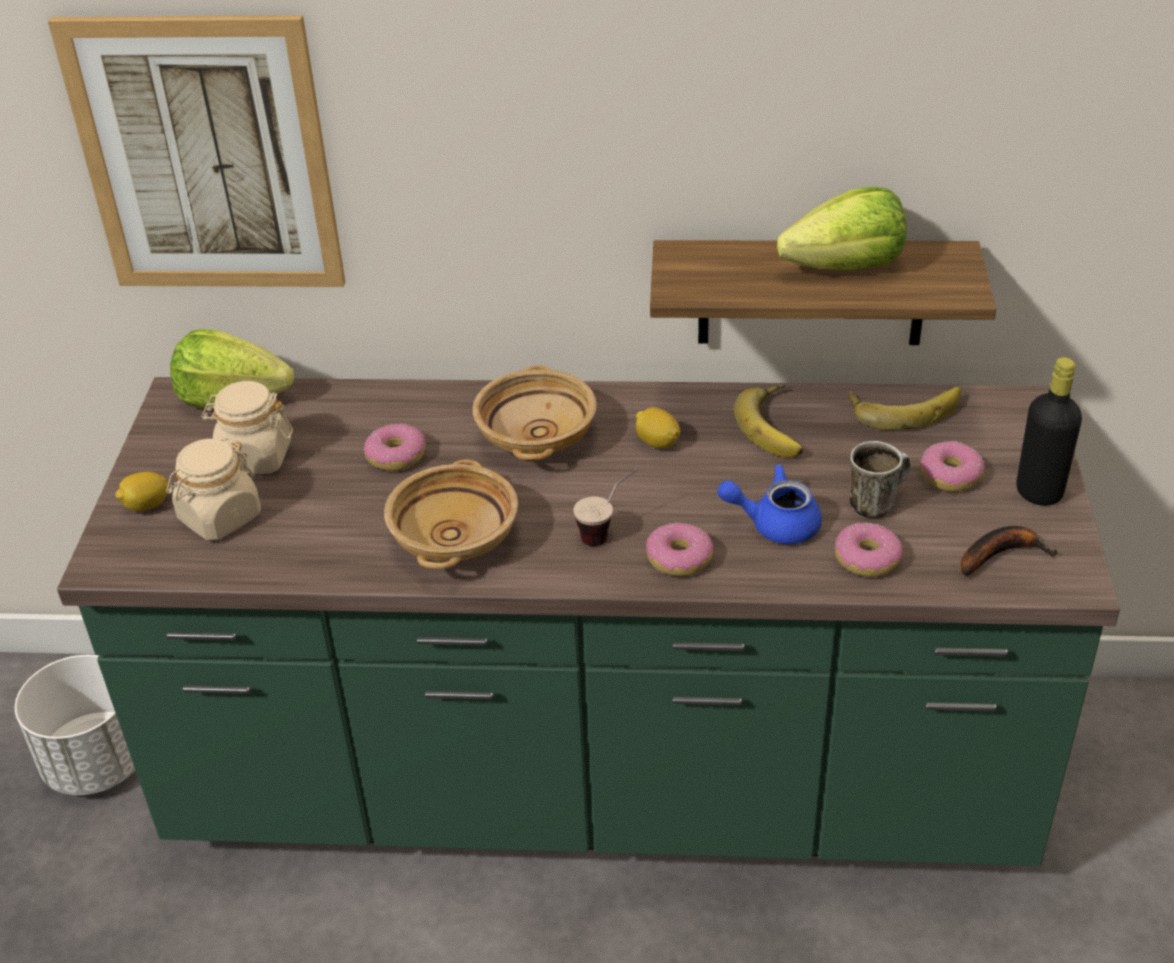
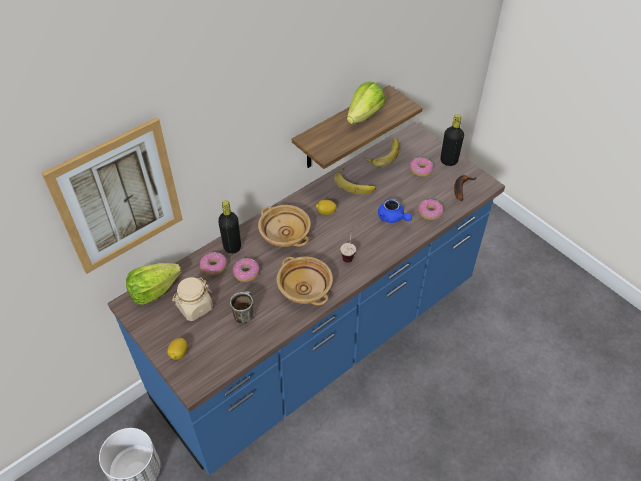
camera: 45 degrees left, 10 degrees up
(219, 517) = (213, 338): beige jar -> none
(427, 405) = (232, 247): none -> black bottle
(600, 780) = (320, 341): green counter -> blue counter
(679, 558) = (380, 248): donut -> donut (214, 266)
(774, 524) = (392, 218): blue teapot -> blue teapot turned 90 degrees counterclockwise
(876, 502) = (411, 192): mug -> mug (244, 314)

